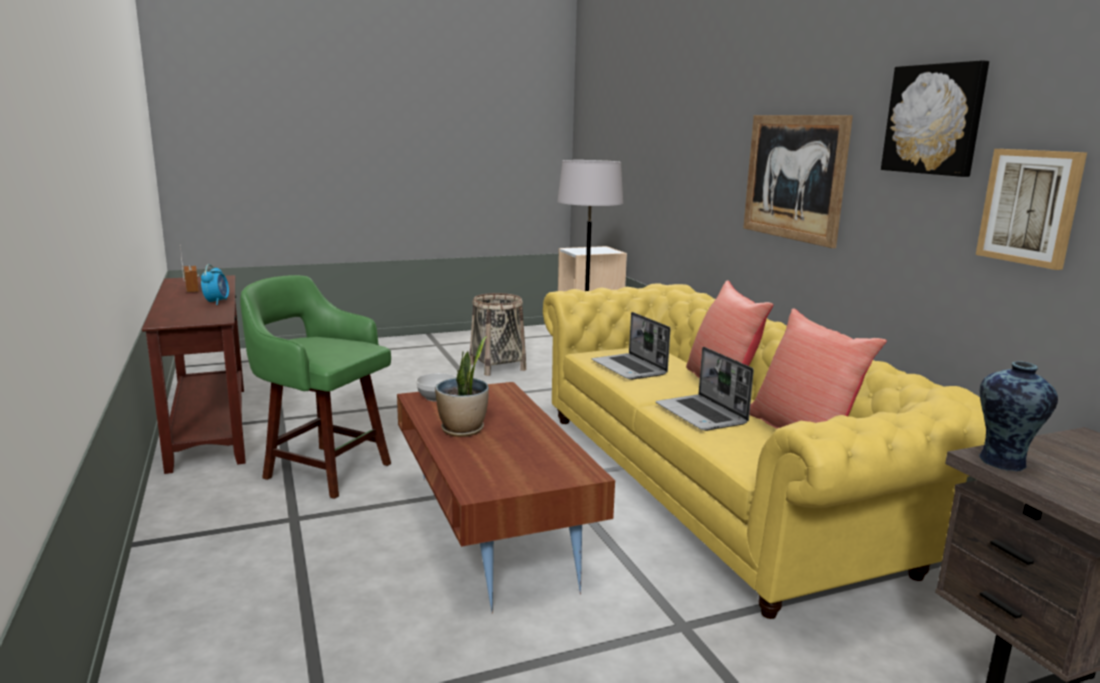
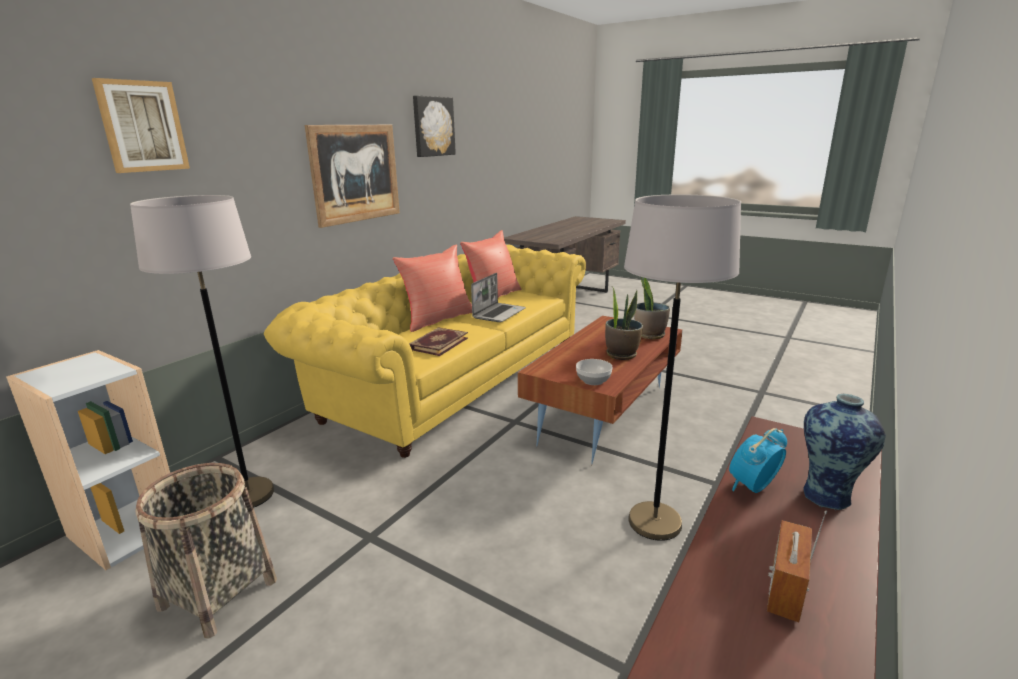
camera: 125 degrees left, 5 degrees up
(324, 470) = (654, 522): green stool -> grey floor lamp
(483, 471) = (649, 335): none -> potted plant
(630, 368) = (437, 343): laptop -> book
(1003, 463) = (556, 241): vase -> vase (828, 495)
(1030, 207) = (471, 163): picture -> picture (142, 126)

